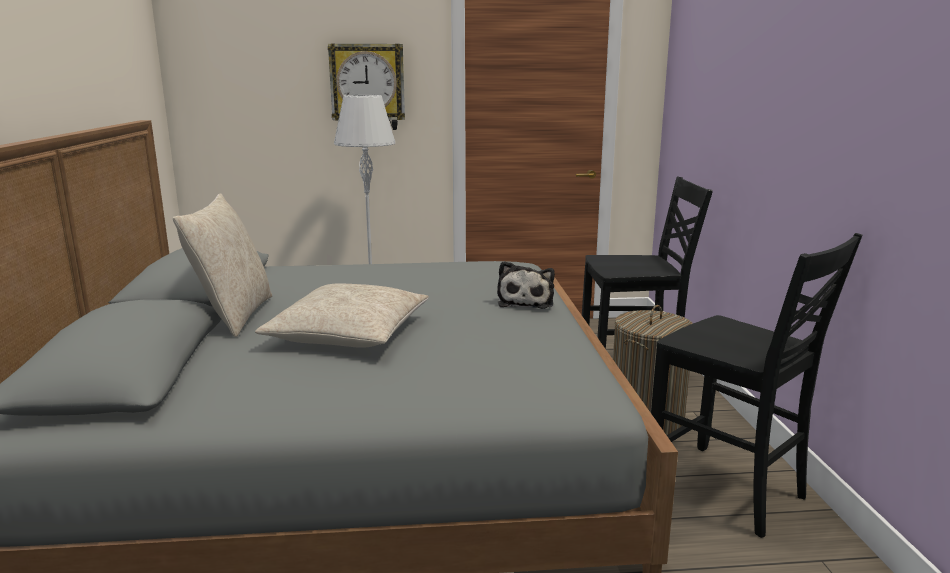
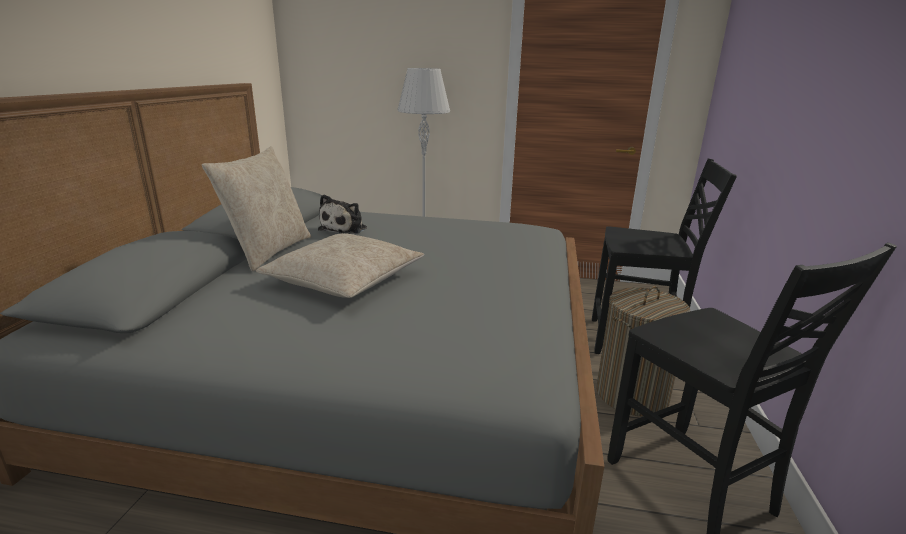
camera: 15 degrees right, 5 degrees up
(367, 87) = (435, 62): wall clock -> none
(526, 301) = (522, 267): plush toy -> plush toy (345, 228)

